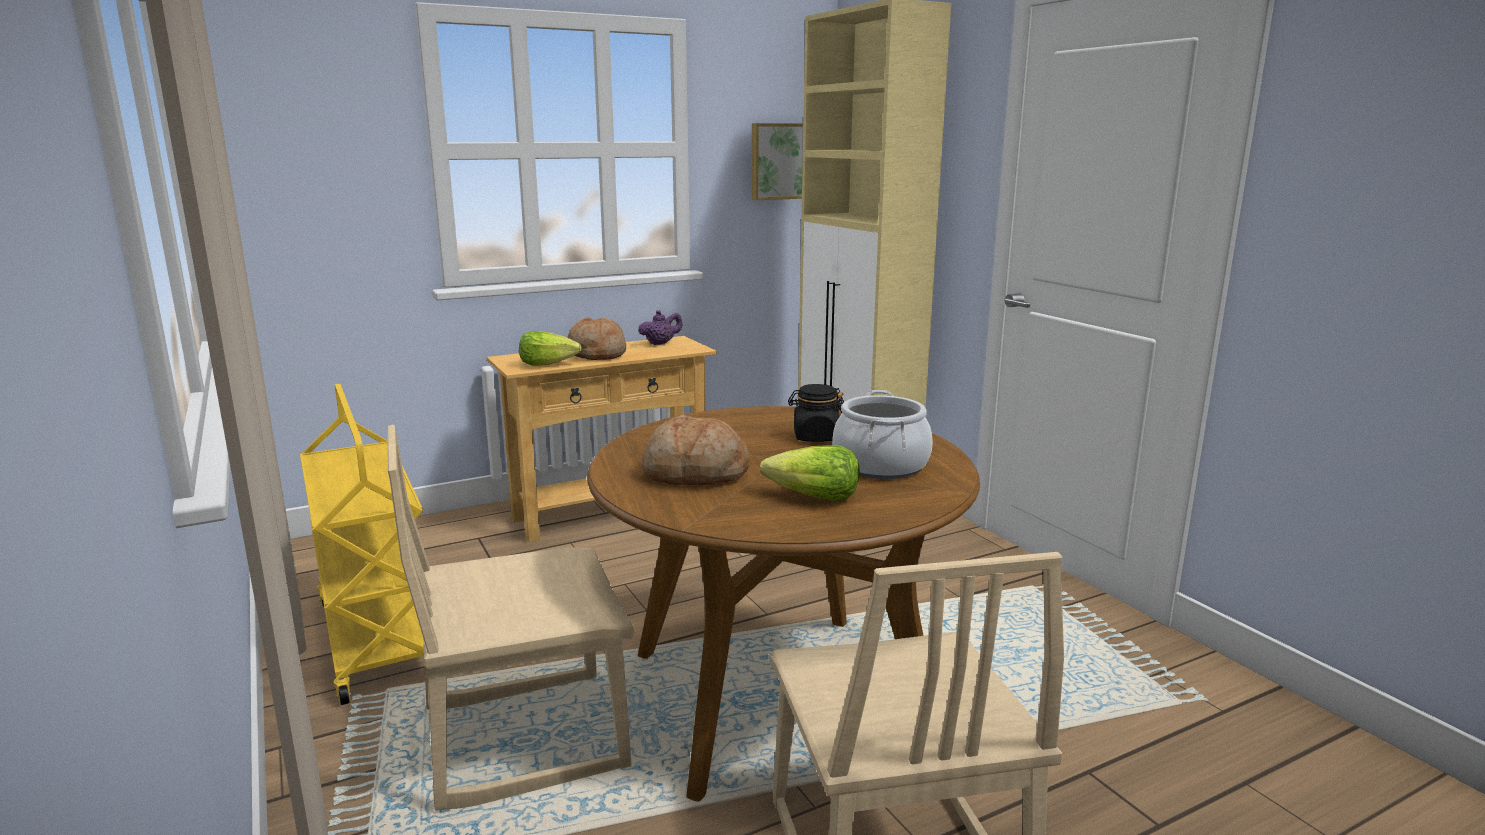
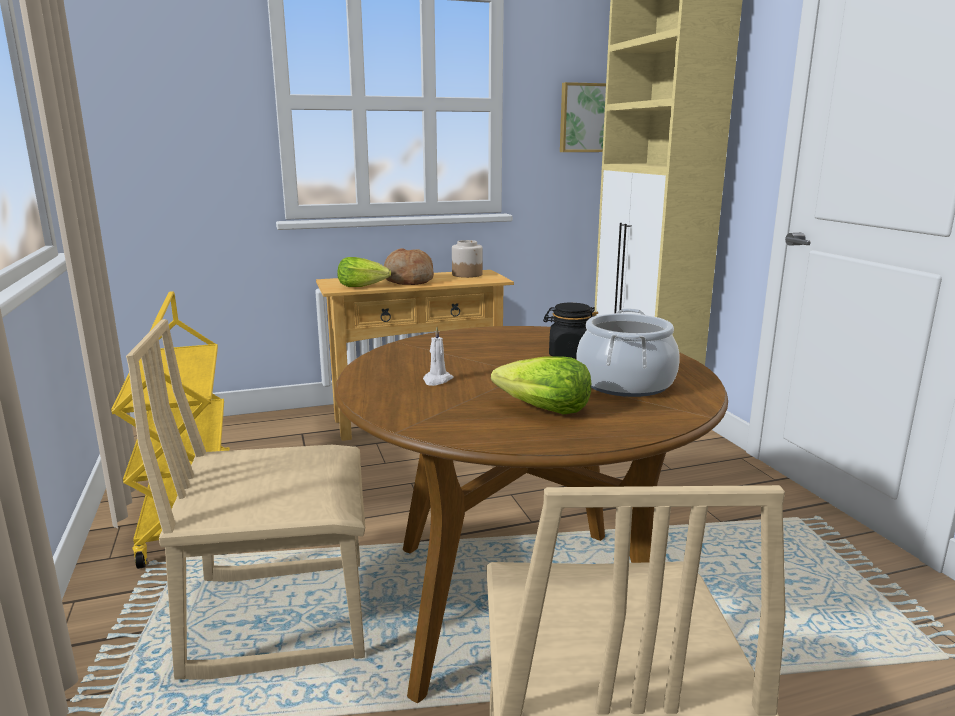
camera: 10 degrees right, 0 degrees up
(660, 343) = (467, 274): purple teapot -> jar
(695, 473) = (437, 380): bread -> white candle

